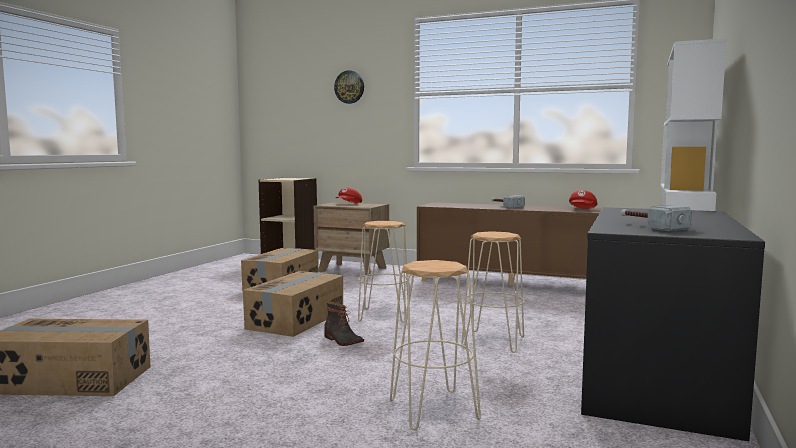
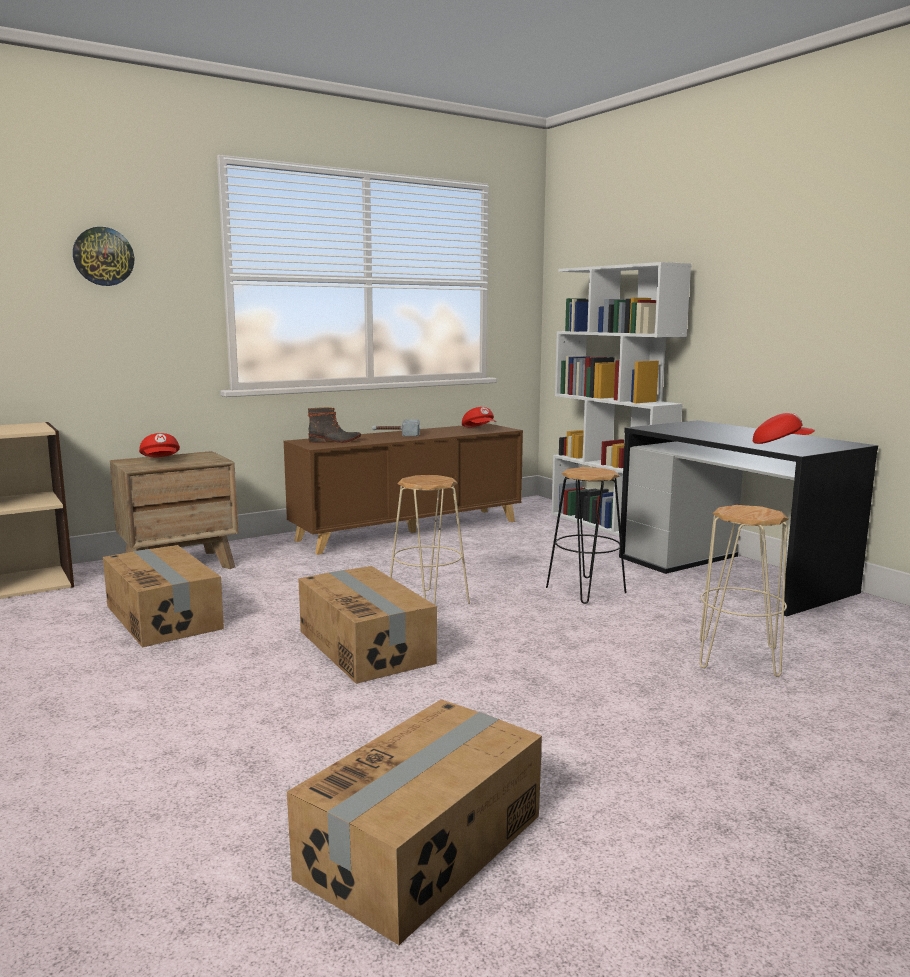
camera: 55 degrees left, 5 degrees up
(342, 341) = (493, 644): boot -> boot (335, 441)
(494, 341) = (586, 590): beige stool -> black stool
(650, 226) = (780, 443): hammer -> red cap

